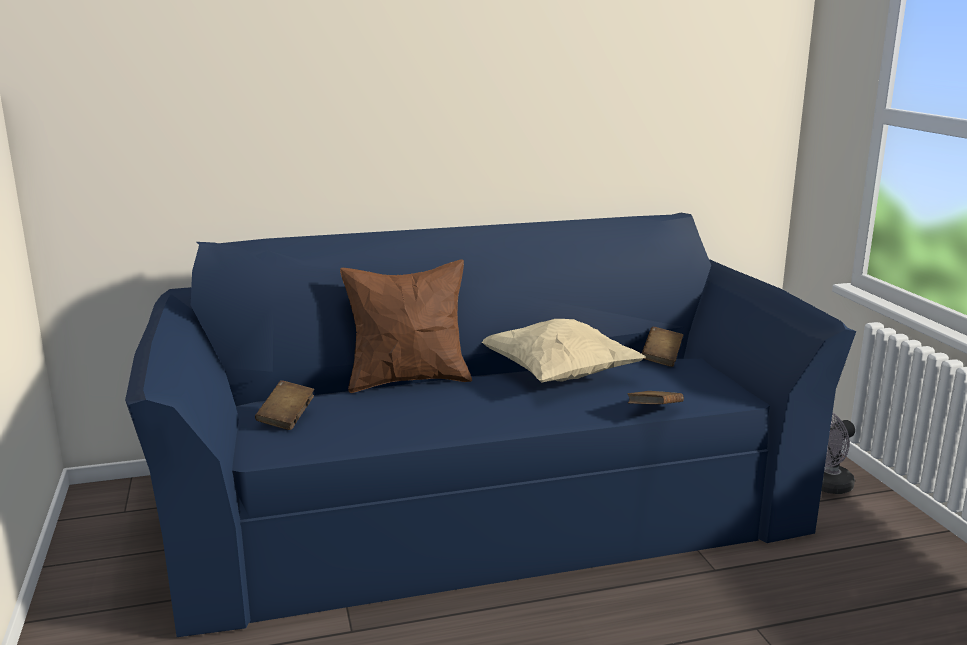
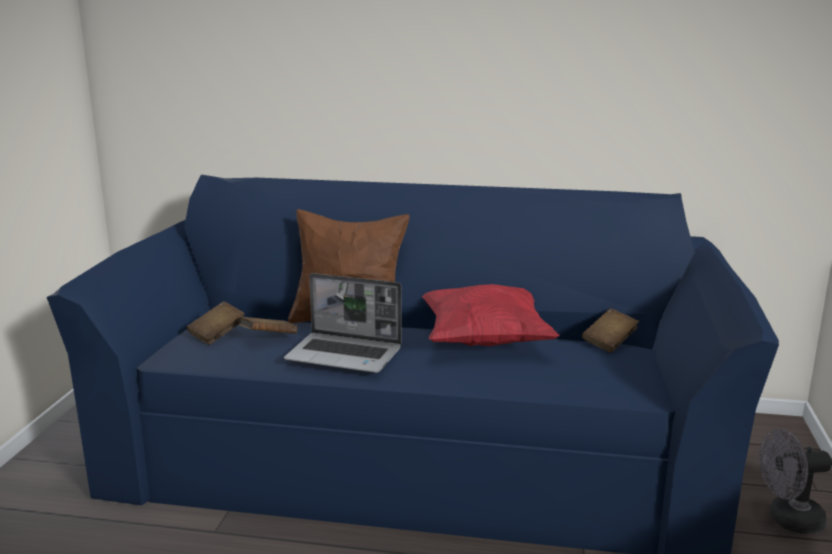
camera: 25 degrees right, 0 degrees up
(451, 412) = (345, 355): none -> laptop
(559, 375) = (485, 340): beige pillow -> red pillow
(654, 411) = (537, 392): brown book -> brown book (268, 338)

